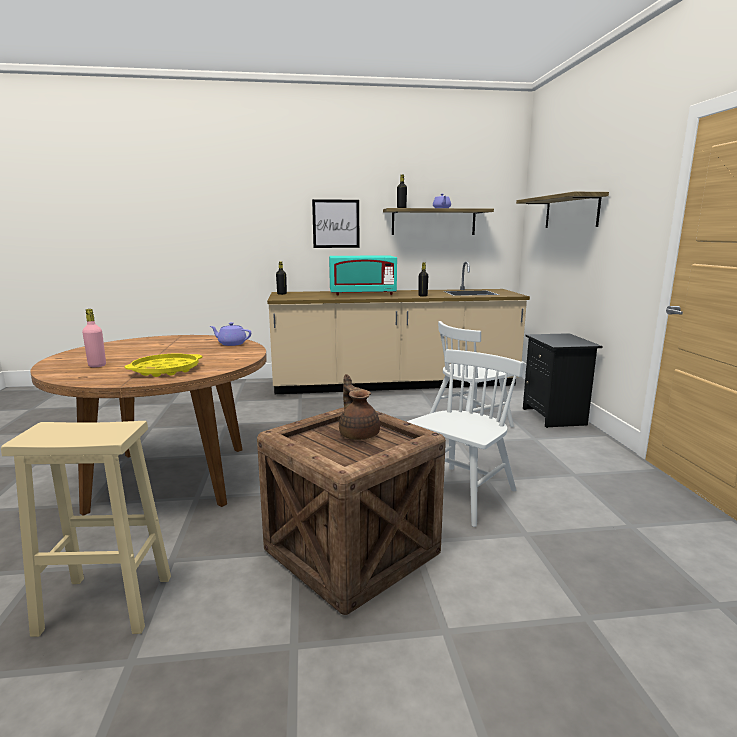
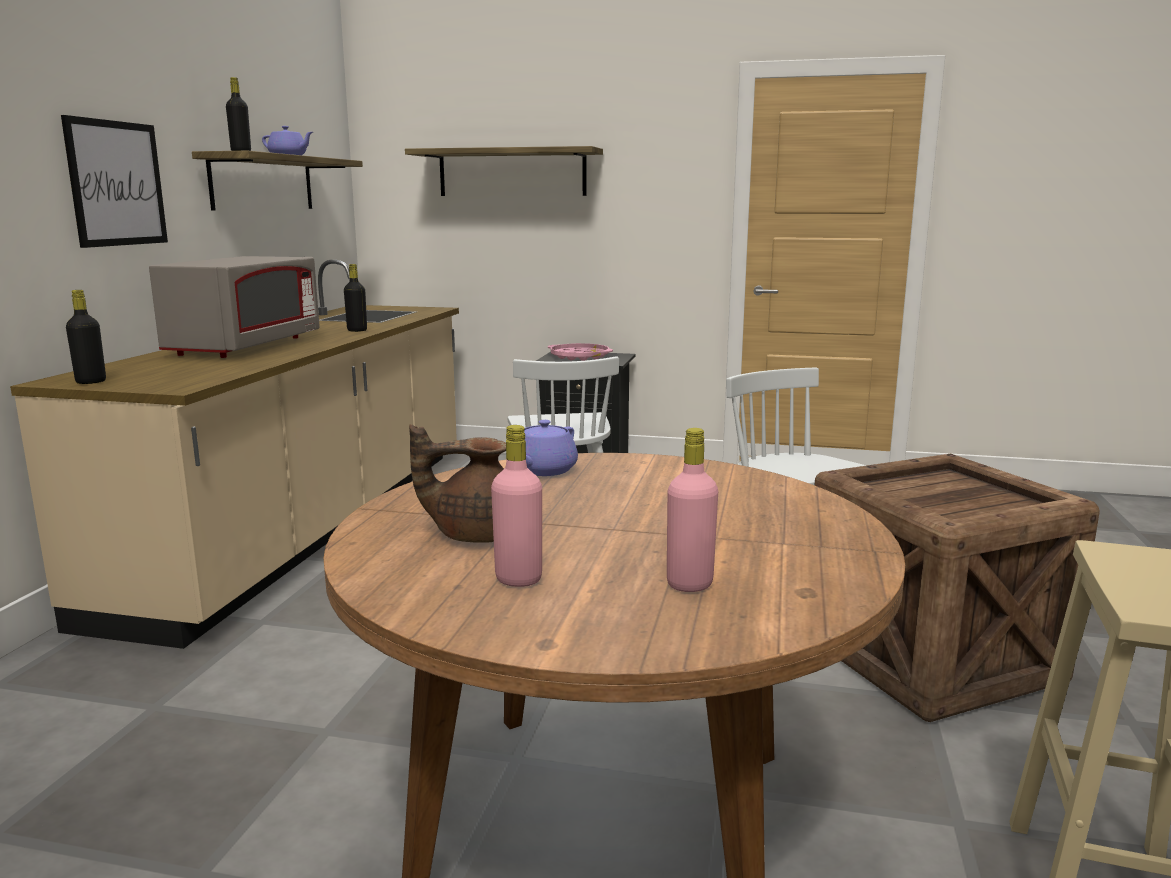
camera: 70 degrees left, 0 degrees up
(109, 352) = (518, 579): none -> pink bottle
(166, 370) = (769, 520): yellow tray -> none
(358, 434) = (929, 489): brown teapot -> brown teapot (475, 534)
(362, 294) = (246, 347): turquoise microwave -> grey microwave
(560, 338) = (579, 357): none -> pink tray

